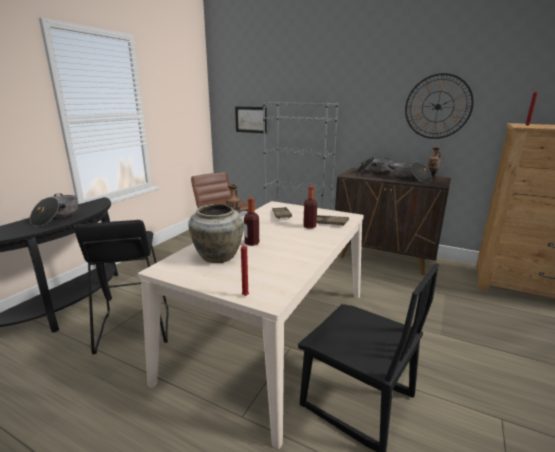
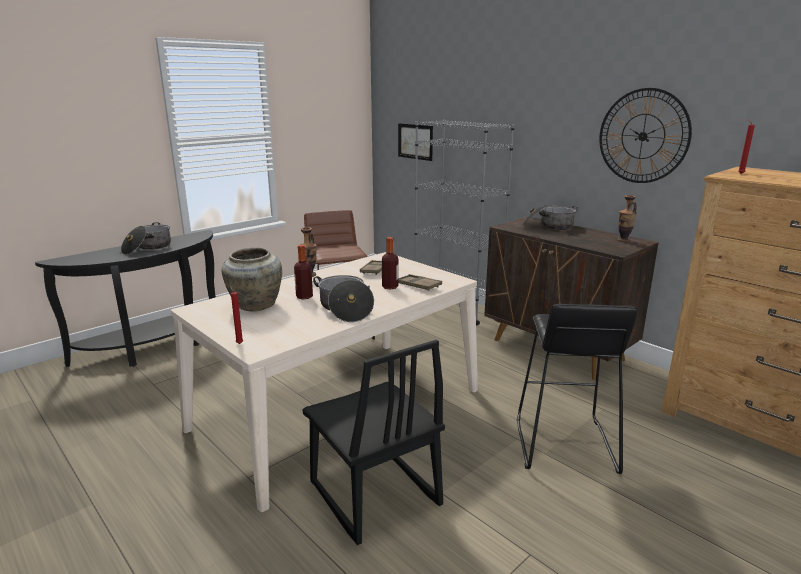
camera: 20 degrees right, 0 degrees up
(133, 328) = (202, 377): black stool -> black stool (563, 444)
(409, 179) = (586, 239): cooking pot -> cooking pot (345, 308)

